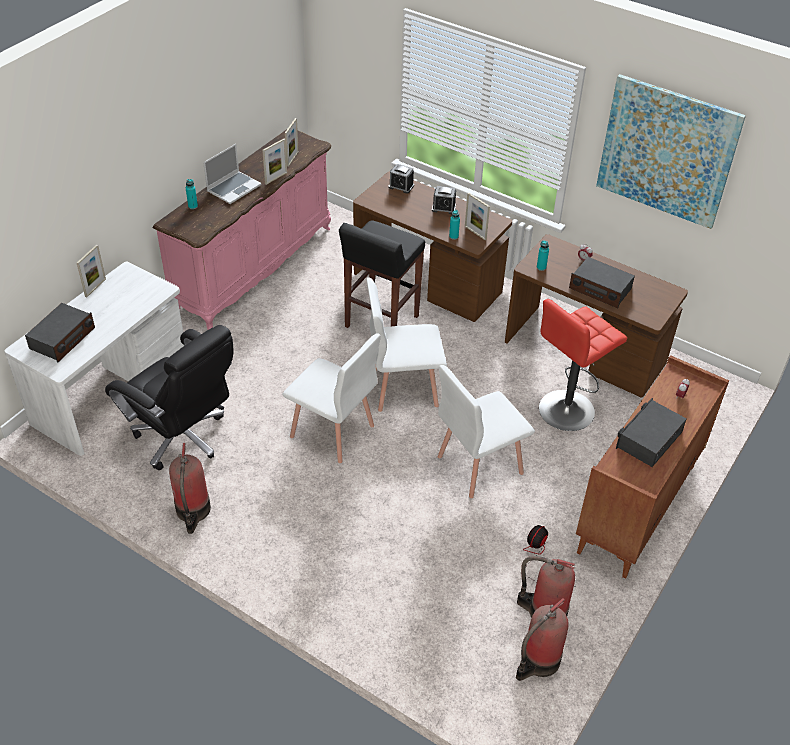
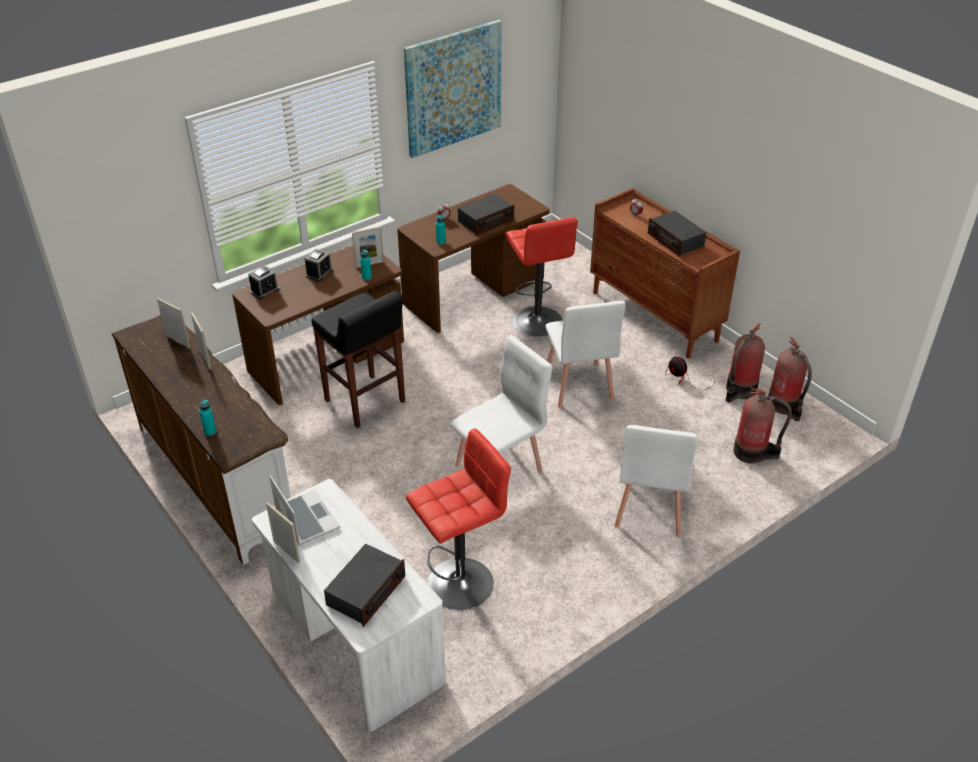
camera: 70 degrees left, 5 degrees down
(62, 339) = (366, 591): radio -> radio turned 75 degrees clockwise
(185, 440) = (461, 584): black office chair -> red stool
(193, 511) = (565, 592): fire extinguisher -> fire extinguisher (752, 452)
(234, 188) = (199, 394): laptop -> laptop (305, 518)
(256, 268) = (218, 478): pink cabinet -> white cabinet
(403, 387) = (464, 408): white chair -> white chair (649, 508)

